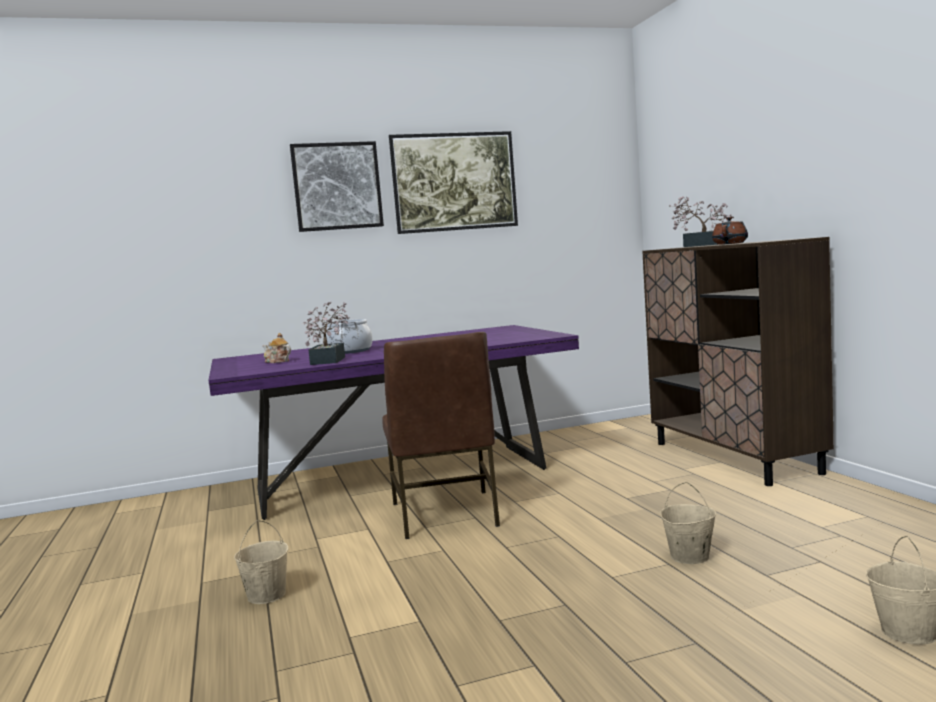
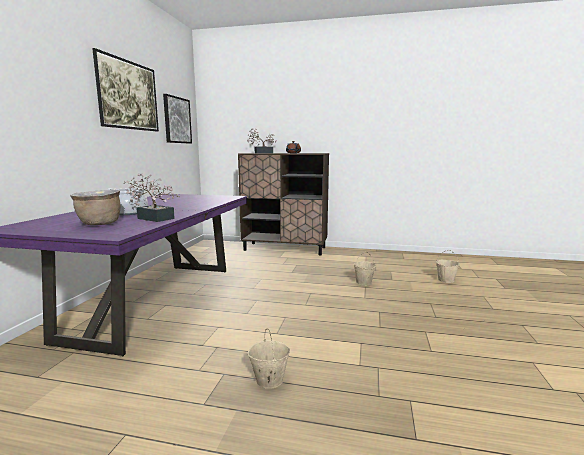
camera: 60 degrees left, 5 degrees up
(277, 361) = (99, 224): teapot -> brown cooking pot
(337, 186) = (60, 78): picture -> picture (177, 120)
(445, 514) = (239, 304): brown chair -> none

